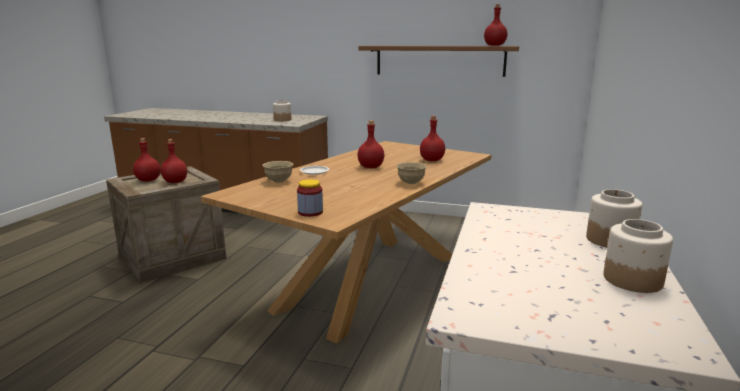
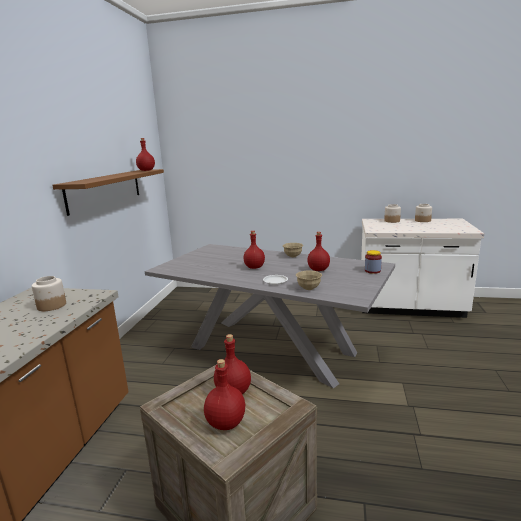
camera: 95 degrees left, 0 degrees up
(369, 281) = (272, 349): brown dining table -> grey dining table
(431, 160) = (229, 254): red bottle -> red bottle (318, 270)

